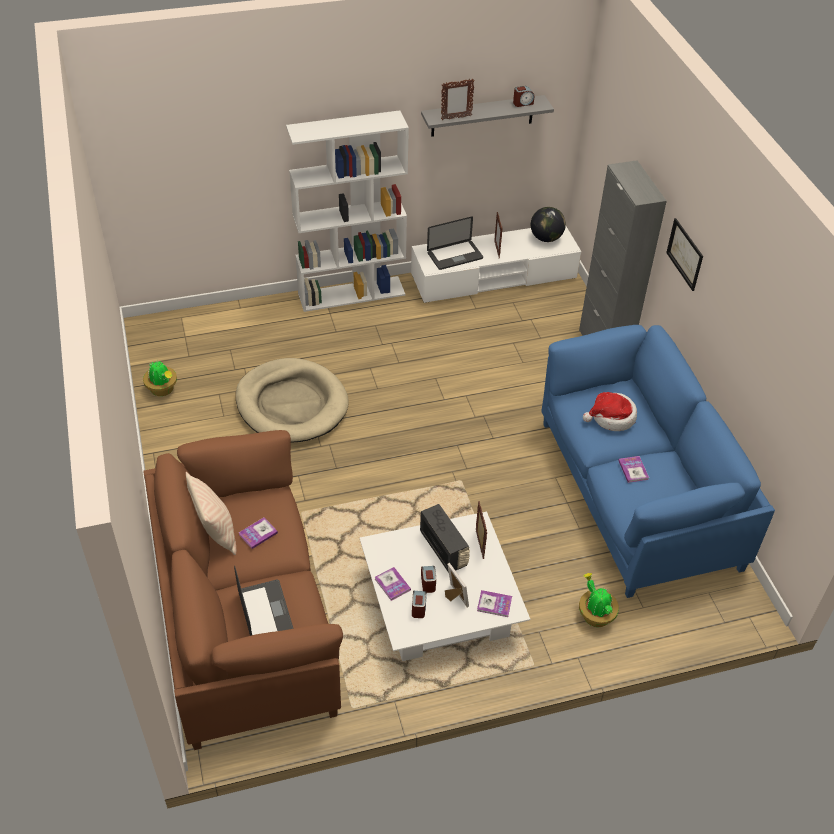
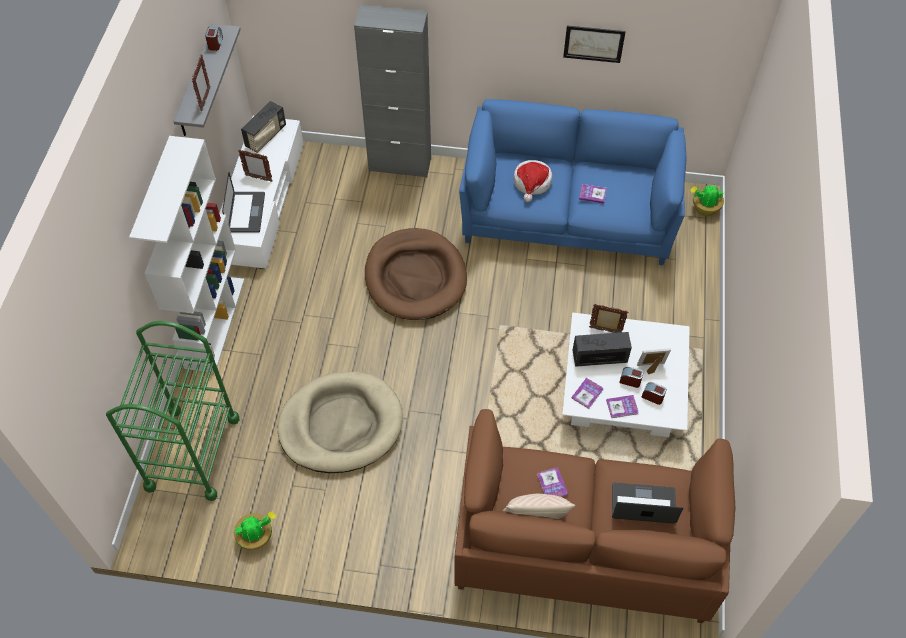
camera: 65 degrees left, 10 degrees up
(223, 326) = (192, 453): none -> green cart
(478, 402) = (415, 277): none -> brown dog bed
(494, 604) = (667, 344): book -> book (587, 393)
(546, 238) = (266, 137): globe -> radio
(595, 615) = (671, 291): potted plant -> potted plant (704, 209)
(685, 254) = (471, 35): picture -> picture (593, 43)

